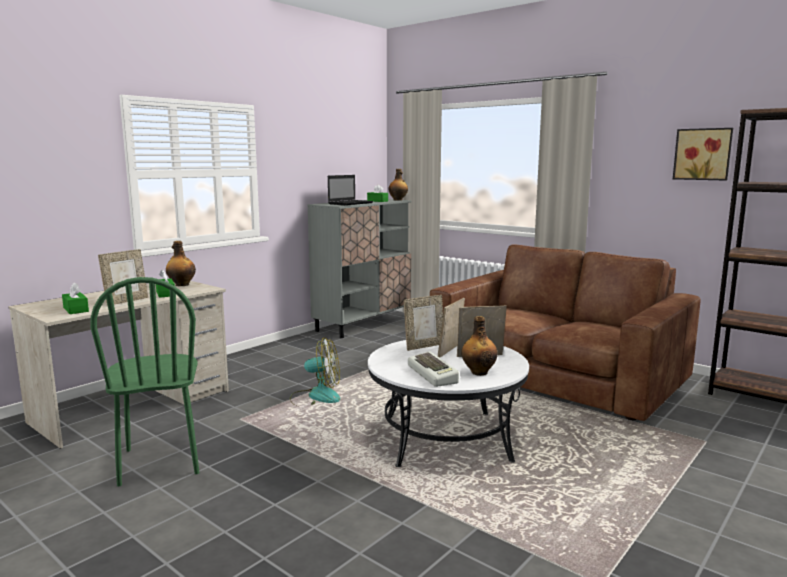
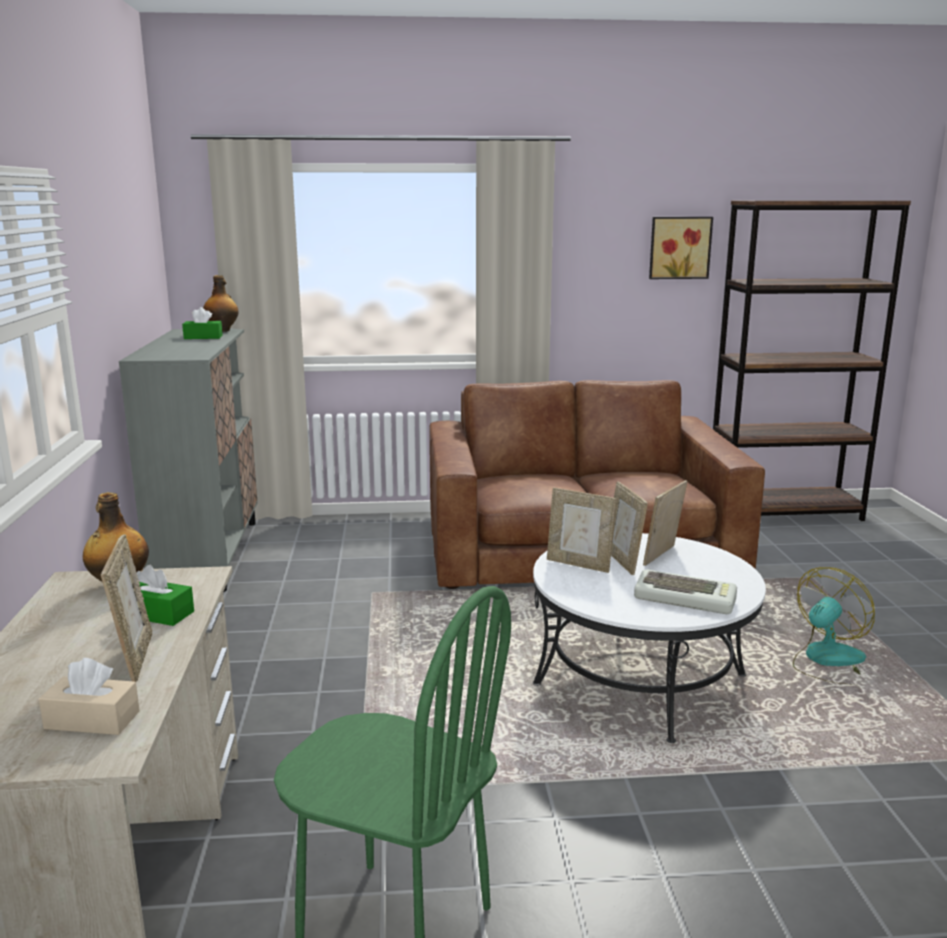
camera: 45 degrees left, 5 degrees up
(76, 309) = (92, 720): green tissue box -> beige tissue box
(316, 397) = (389, 700): fan -> fan (827, 662)
(351, 203) = (190, 349): laptop -> none
(424, 346) = (579, 564): picture frame -> picture frame turned 105 degrees clockwise
(479, 372) = (712, 577): bottle -> none

